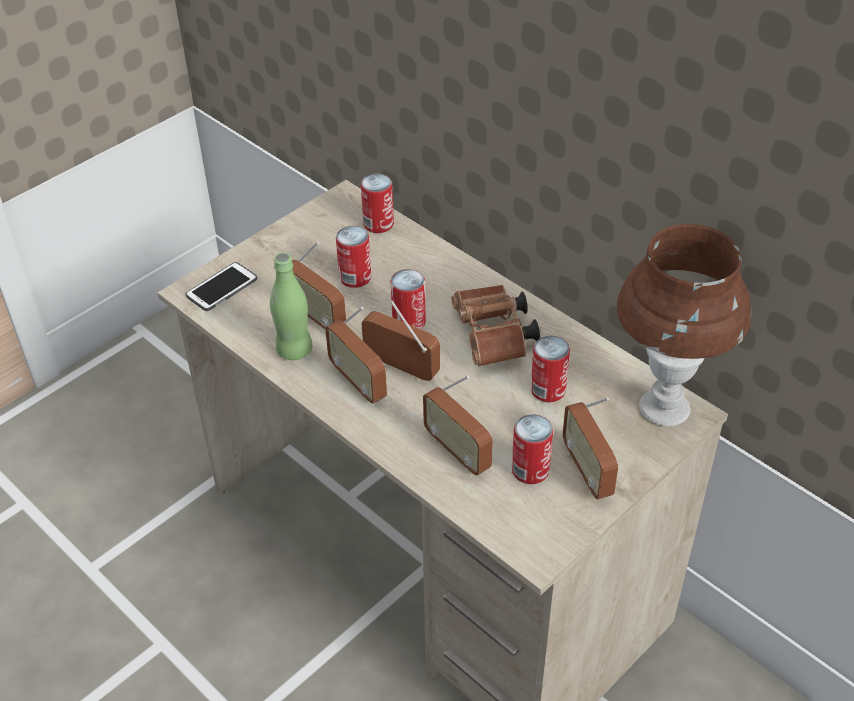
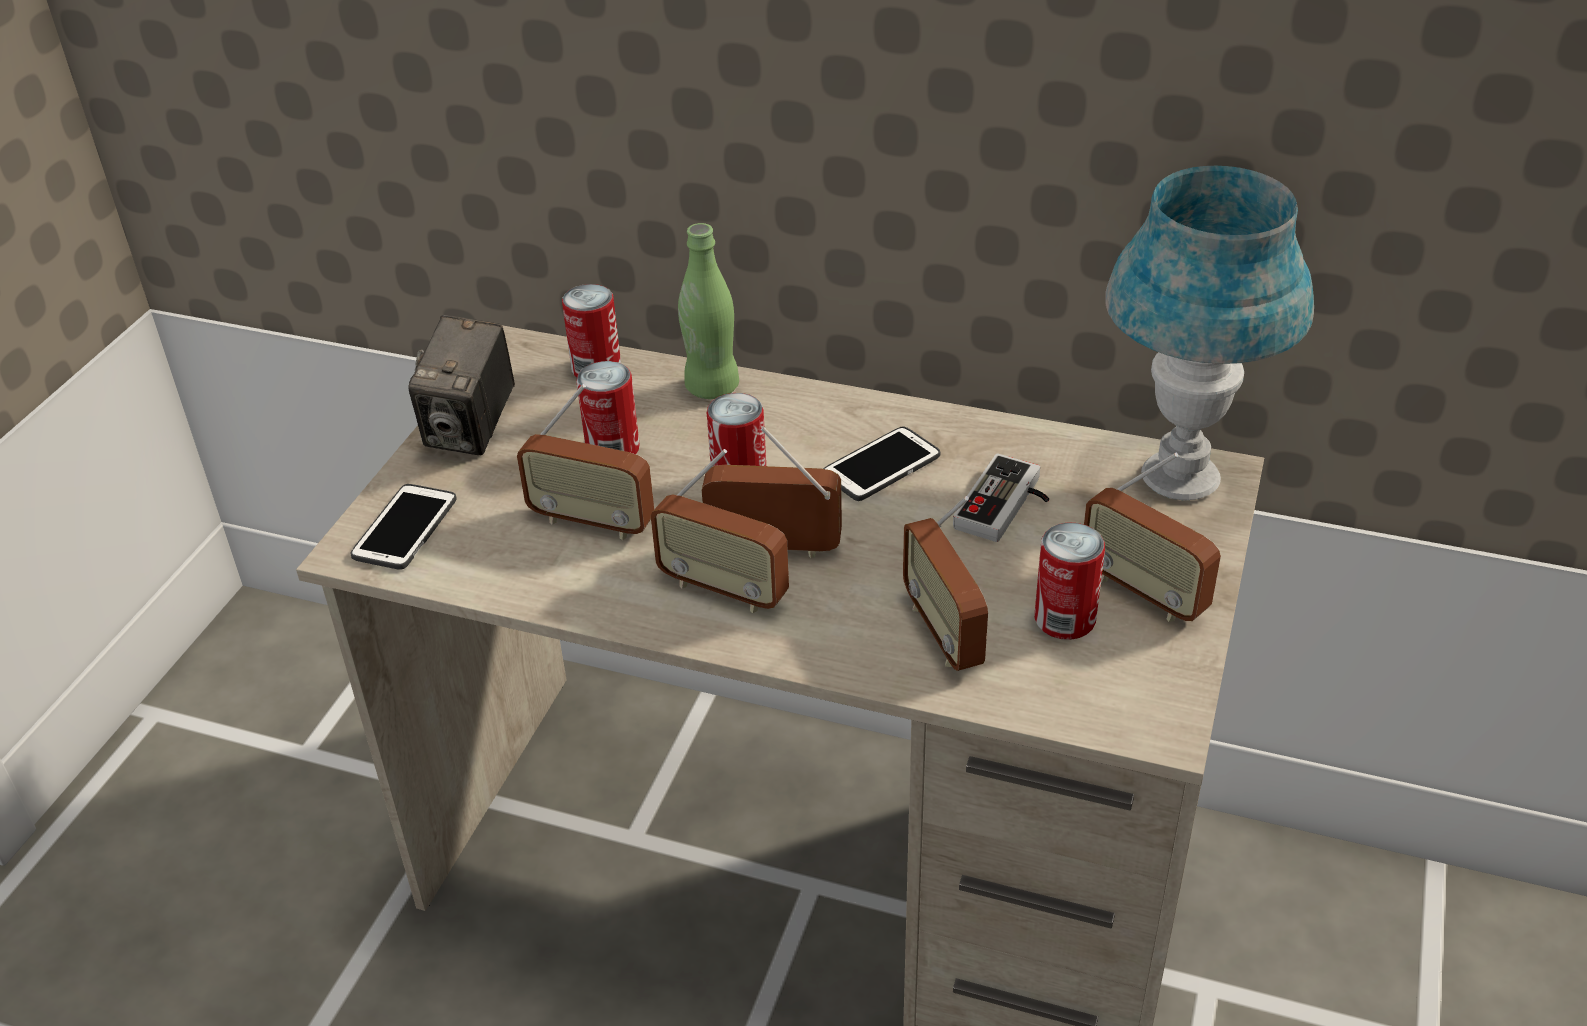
camera: 25 degrees left, 5 degrees down
(290, 240) = (471, 429): none -> camera
(294, 350) = (589, 578): green bottle -> green bottle (712, 387)
(457, 452) = (943, 632): radio -> radio turned 45 degrees clockwise
(494, 339) = (881, 466): brown binoculars -> phone
(548, 390) = (1007, 507): can -> game controller
(664, 408) = (1180, 477): brown table lamp -> blue table lamp

